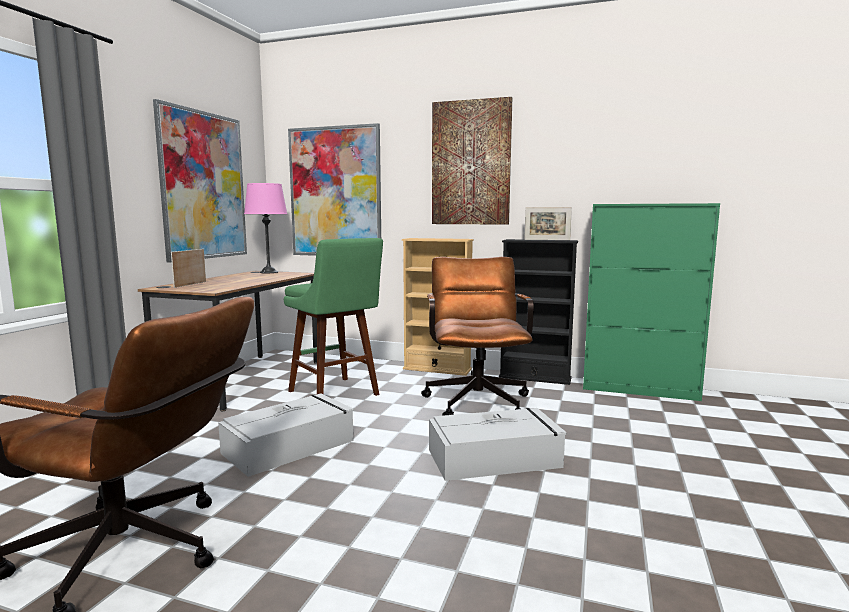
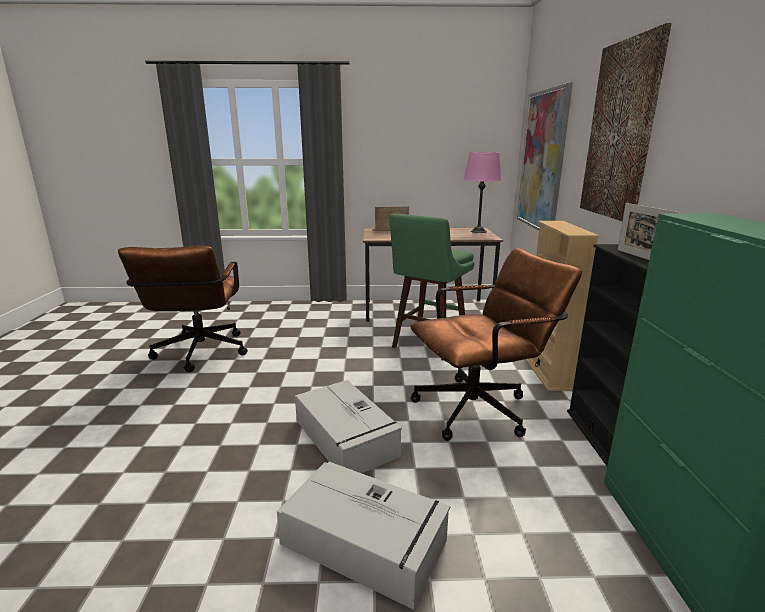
camera: 70 degrees right, 10 degrees up
(203, 186) = (435, 155): picture -> none
(290, 446) = (325, 354): grey storage box -> grey storage box (366, 543)

